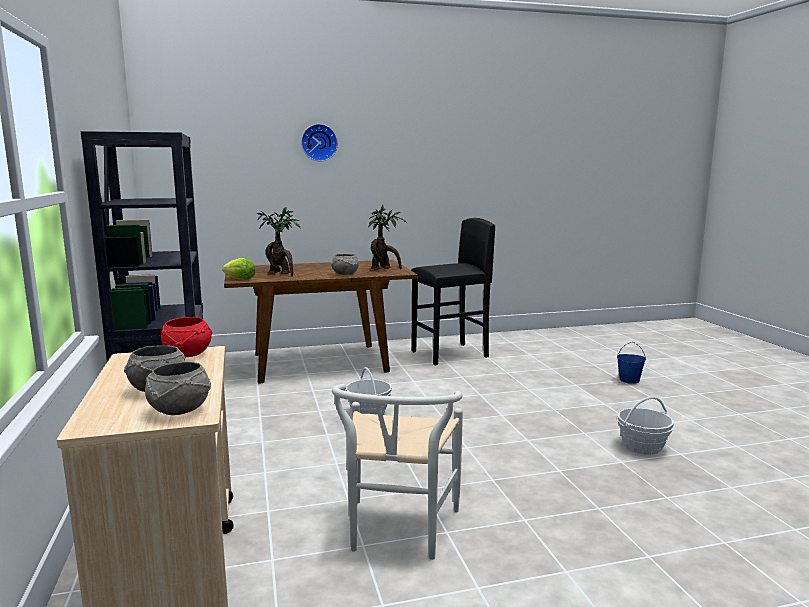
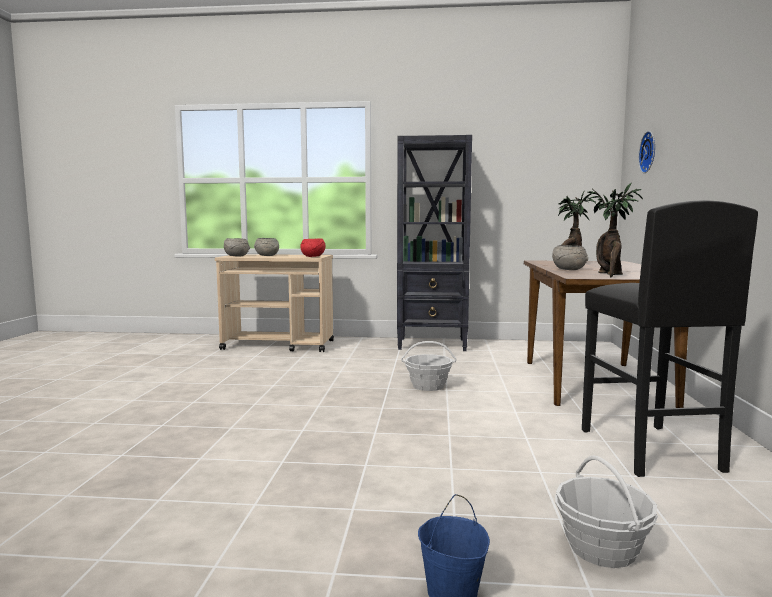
camera: 110 degrees right, 5 degrees down
(240, 279) = (542, 261): lettuce -> none
(319, 142) = (702, 104): wall clock -> wall clock (650, 152)
(398, 533) = (236, 375): white chair -> none
(642, 446) = (208, 483): basket -> basket (602, 549)

